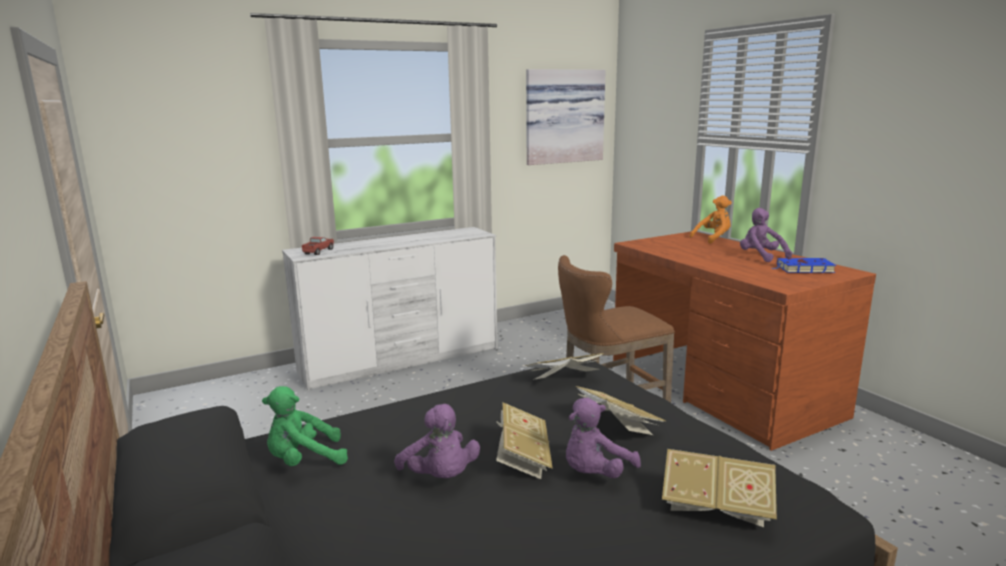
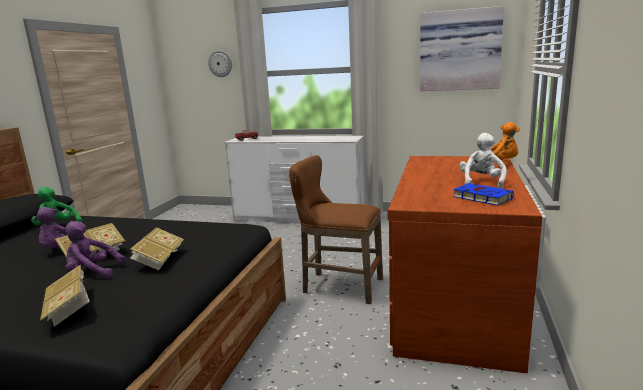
camera: 45 degrees right, 0 degrees up
(226, 126) = (220, 63): none -> wall clock
(564, 380) = (210, 231): book -> none
(760, 257) = (481, 182): purple plush toy -> white plush toy

